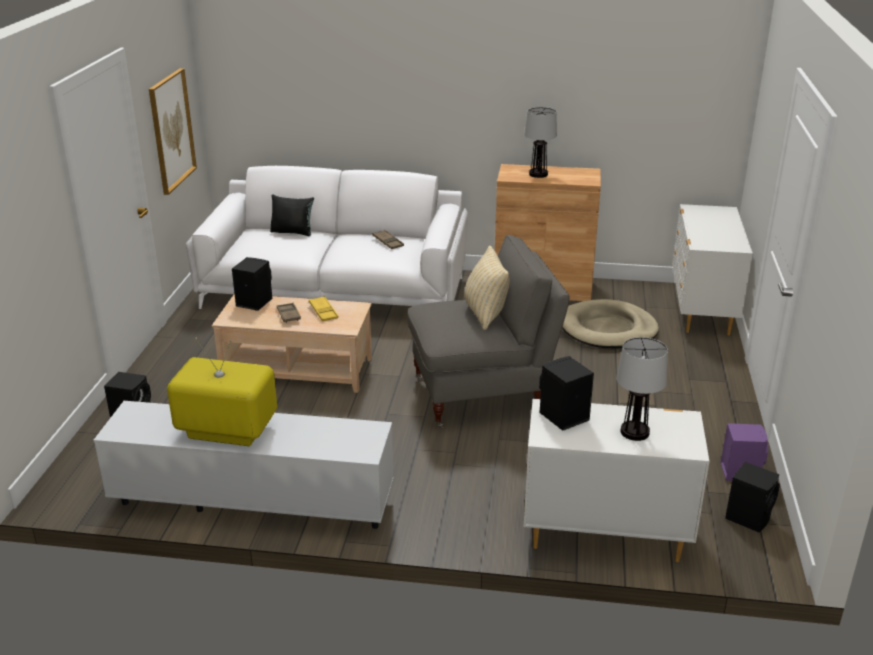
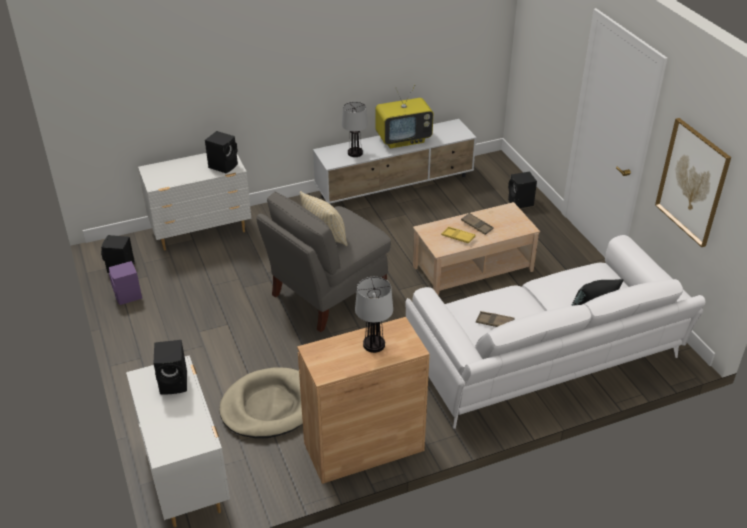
camera: 150 degrees right, 10 degrees up
(253, 302) = (515, 228): black speaker -> black speaker (175, 382)
(635, 432) = (181, 169): table lamp -> table lamp (354, 153)

